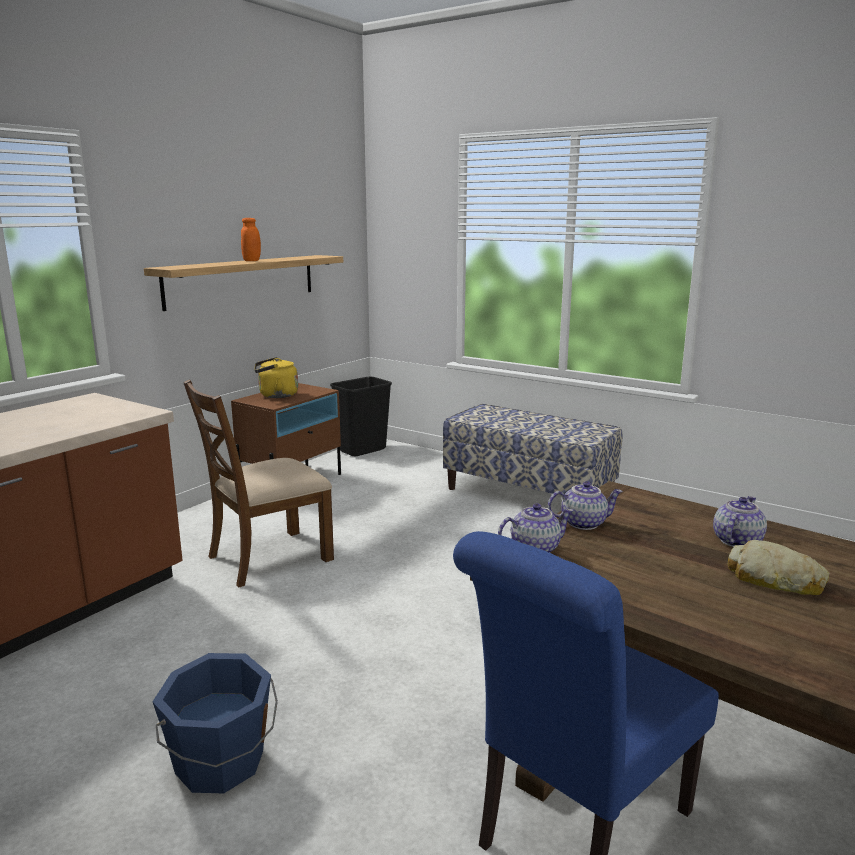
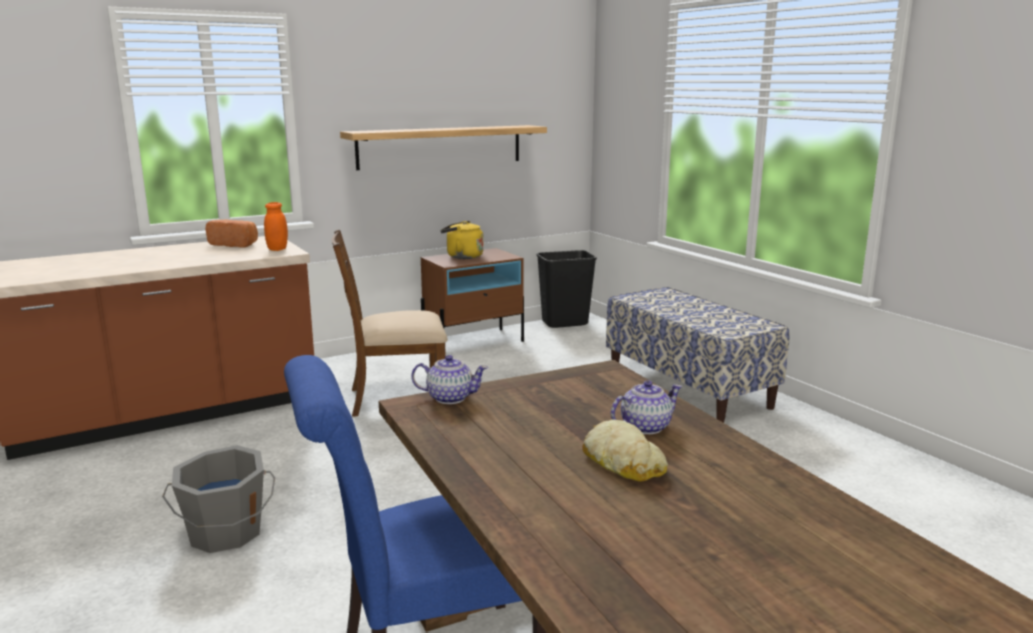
camera: 25 degrees right, 0 degrees up
(59, 410) = (235, 244): none -> bread
(221, 763) = (225, 533): blue bucket -> grey bucket
(251, 261) = (446, 128): orange jar -> orange jar (277, 249)
(583, 523) = (526, 387): teapot -> none

